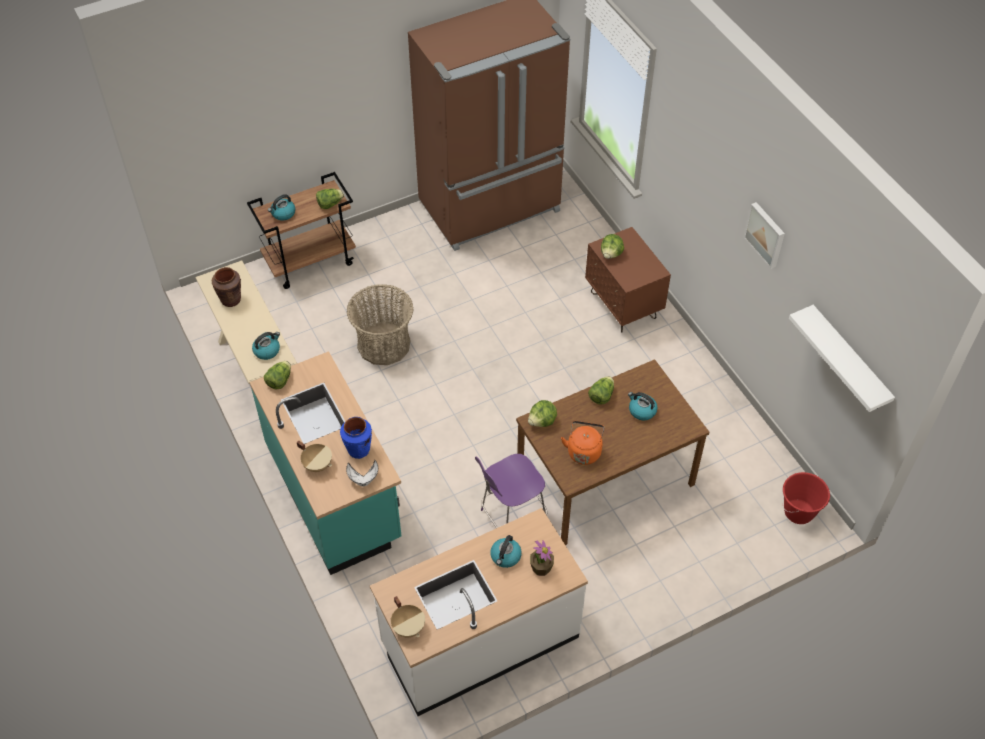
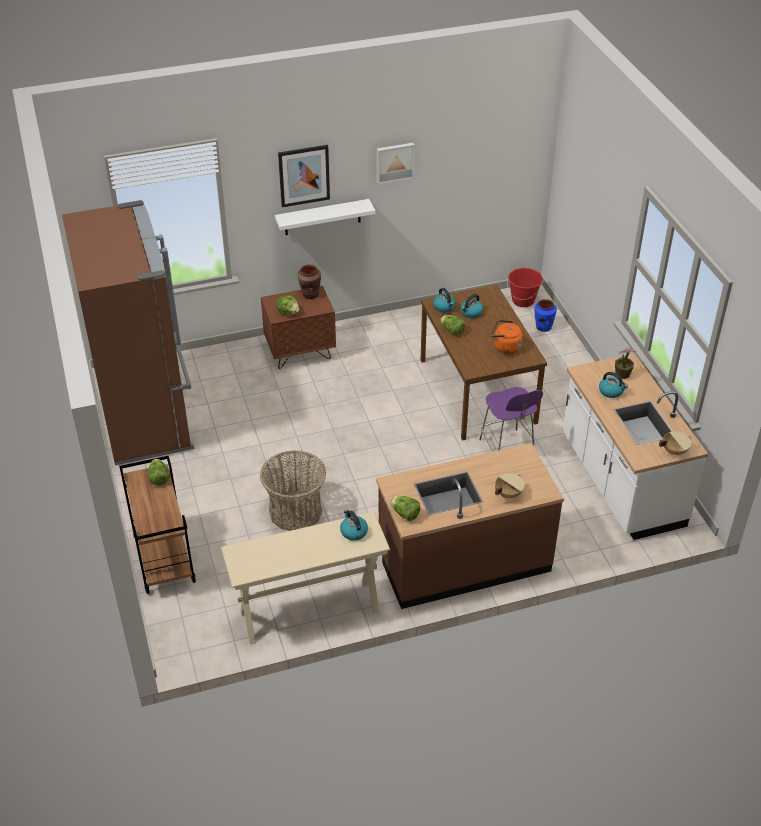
camera: 80 degrees left, 10 degrees down
(231, 300) = (276, 557): brown vase -> brown vase (310, 294)
(283, 213) = (157, 516): kettle -> kettle (444, 307)
(335, 493) = (463, 561): turquoise counter -> brown counter
(358, 450) = (495, 466): blue vase -> blue vase (543, 327)
(364, 479) = (527, 465): white bowl -> none
(542, 421) = (472, 365): lettuce -> none
(700, 159) = (304, 175): none -> picture
(849, 360) = (500, 167): white shelf -> white shelf (322, 217)

